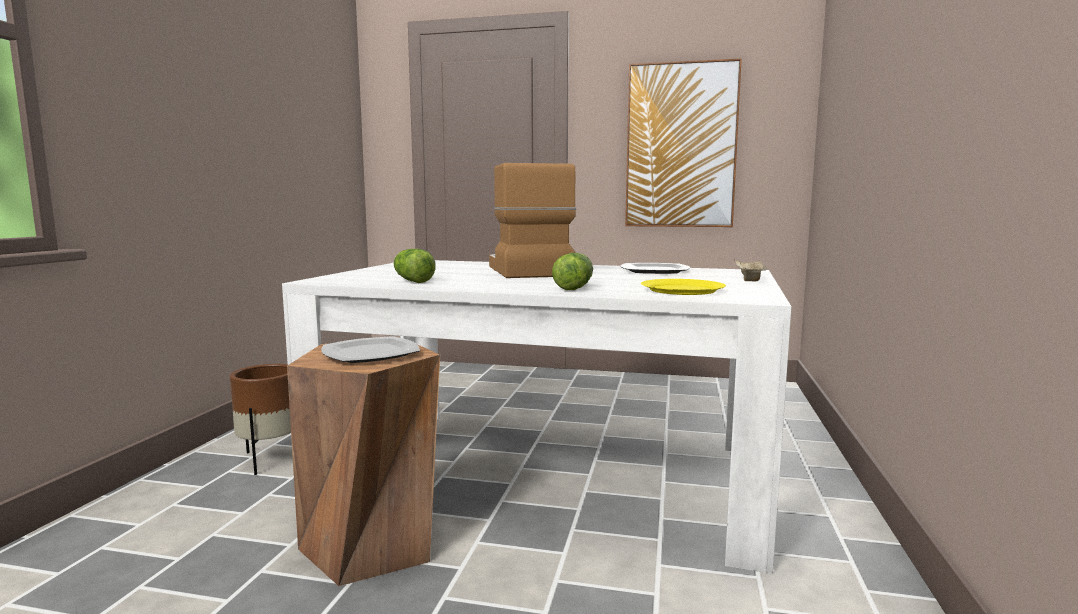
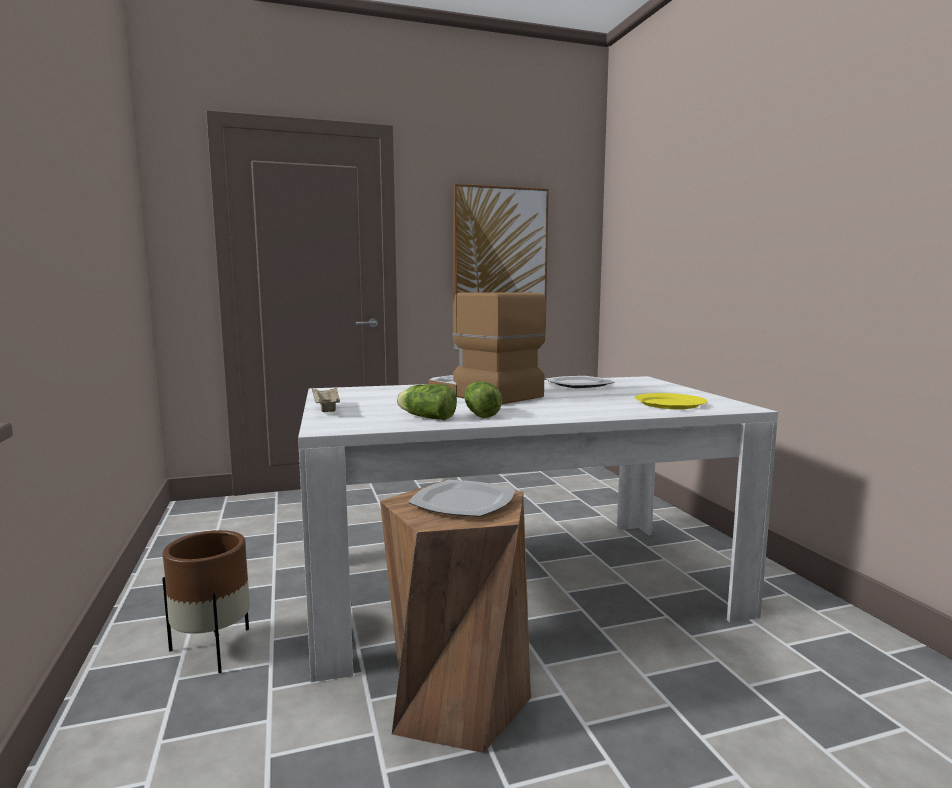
camera: 30 degrees left, 0 degrees up
(575, 287) = (589, 409): lettuce -> lettuce (480, 413)
(748, 280) = (673, 388): beige tray -> beige tray (326, 410)

